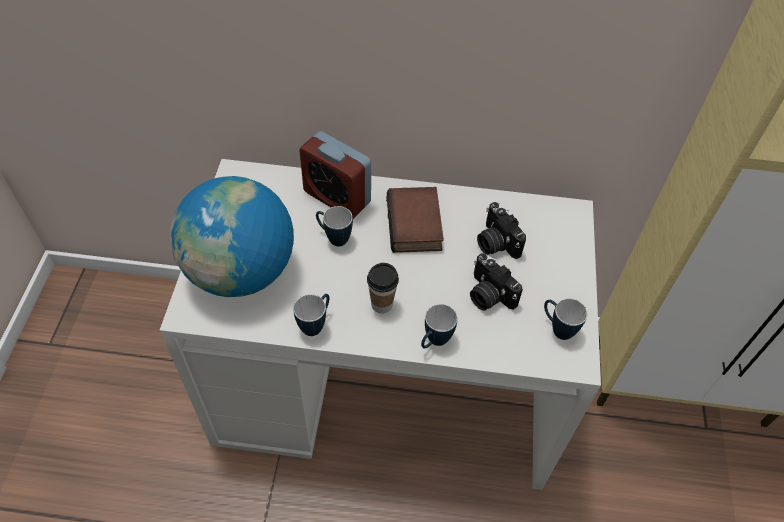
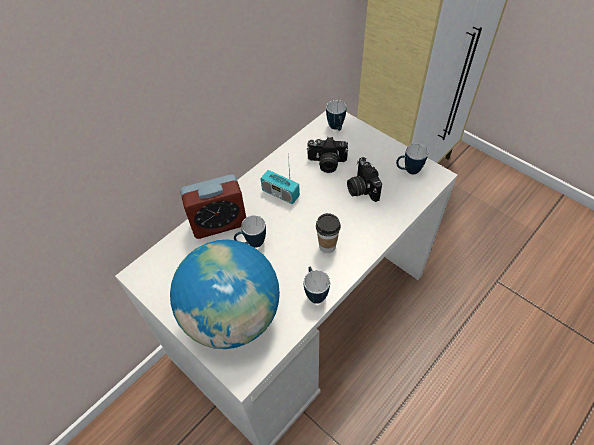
camera: 50 degrees left, 0 degrees up
(416, 225) = (280, 193): book -> radio
(434, 342) = (376, 234): mug -> mug (336, 128)
(488, 295) = (361, 188): camera -> camera turned 75 degrees clockwise

